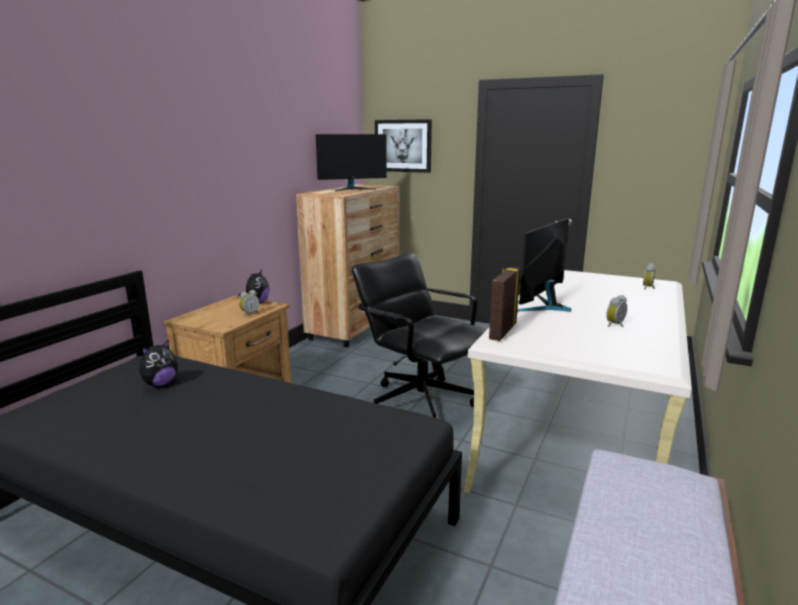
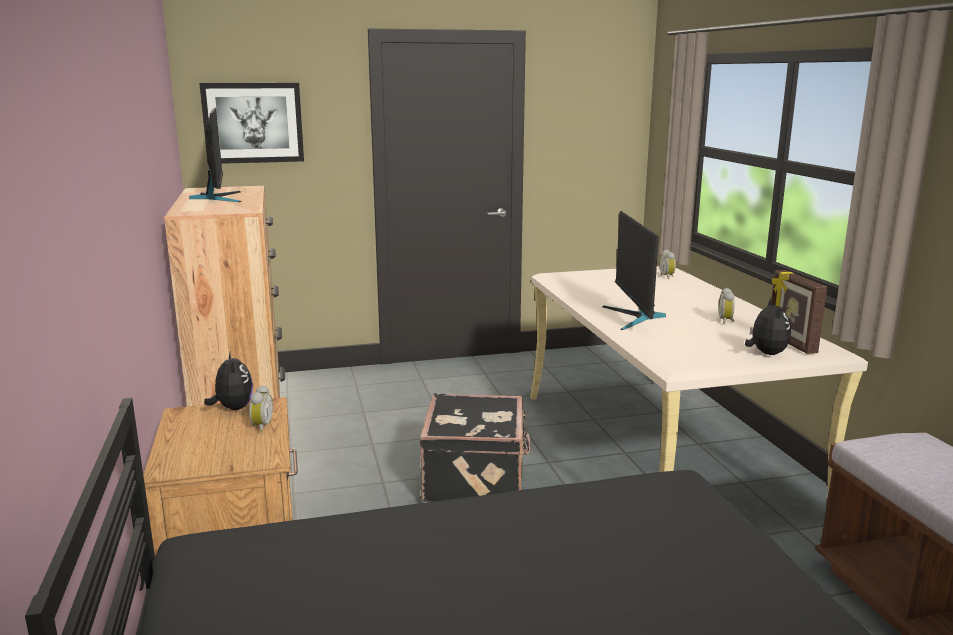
camera: 40 degrees left, 0 degrees up
(160, 384) = (310, 571): plush toy -> plush toy (765, 353)
(352, 189) = (218, 197): monitor -> monitor turned 45 degrees counterclockwise
(421, 402) = (476, 481): black office chair -> black suitcase
(502, 331) = (662, 353): picture frame -> picture frame (790, 343)

